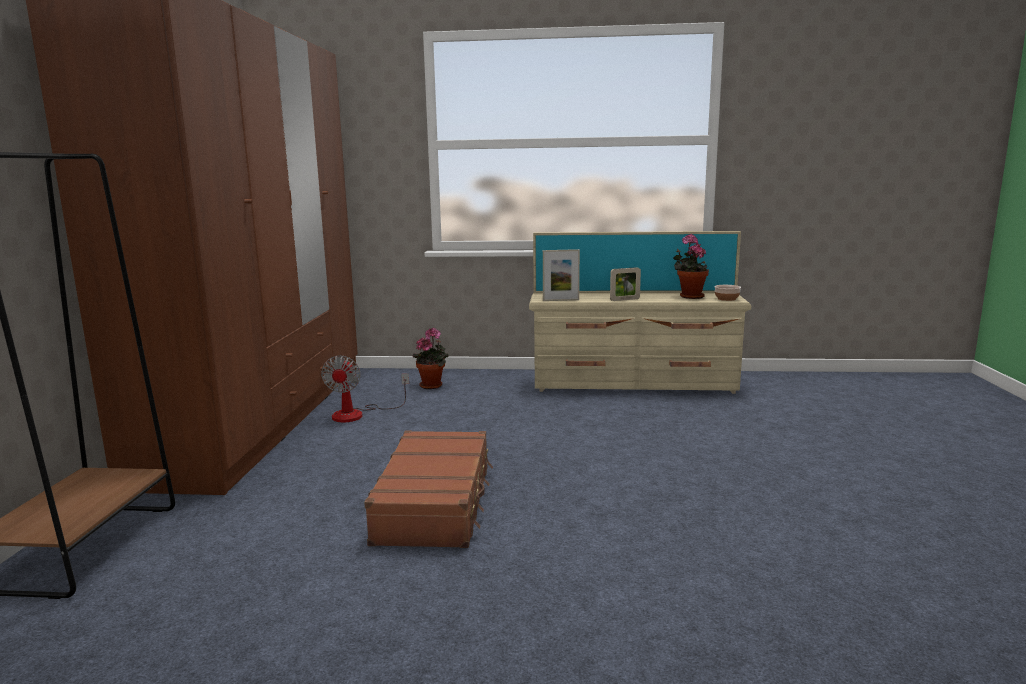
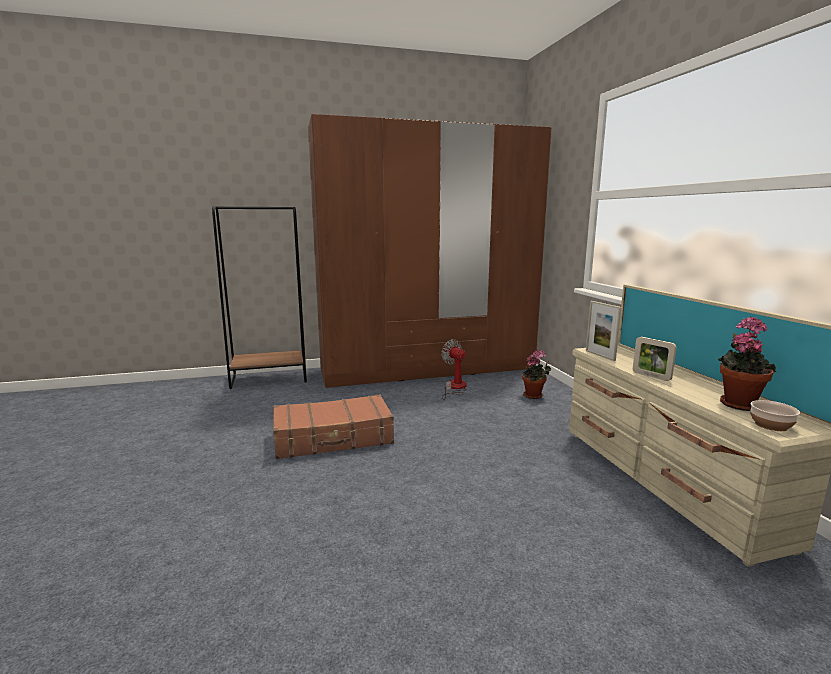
camera: 70 degrees right, 0 degrees up
(358, 414) = (454, 388): fan -> fan turned 75 degrees clockwise

